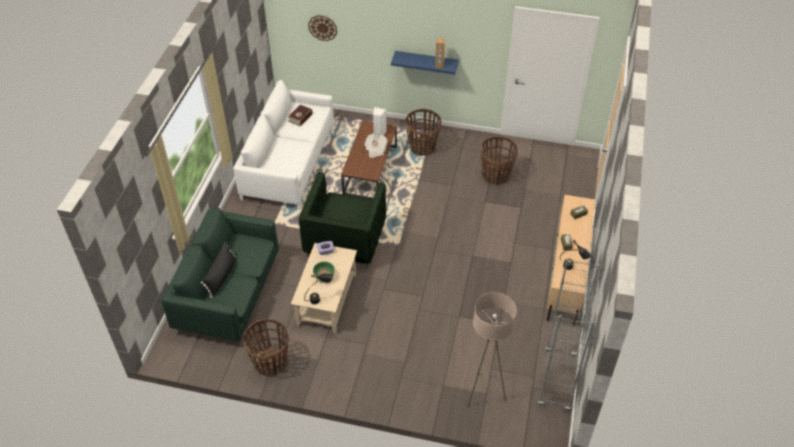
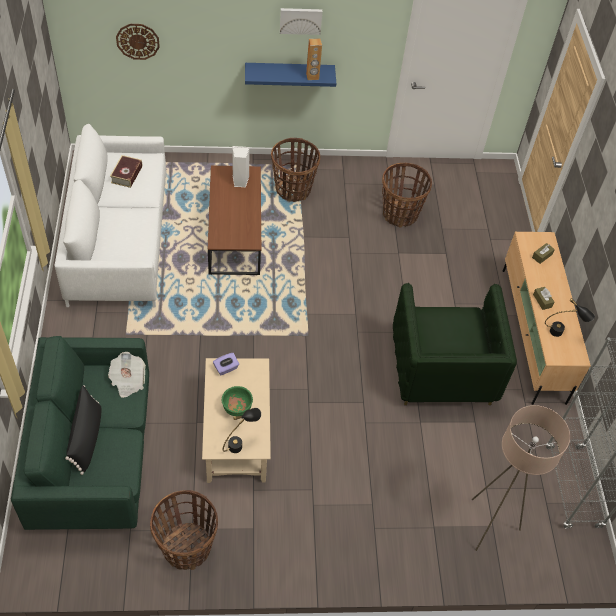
camera: 20 degrees left, 5 degrees up
(345, 240) = (233, 340): green armchair -> green armchair (442, 369)
(375, 150) = (243, 205): newspaper -> newspaper (128, 380)
(433, 25) = (300, 20): none -> picture

